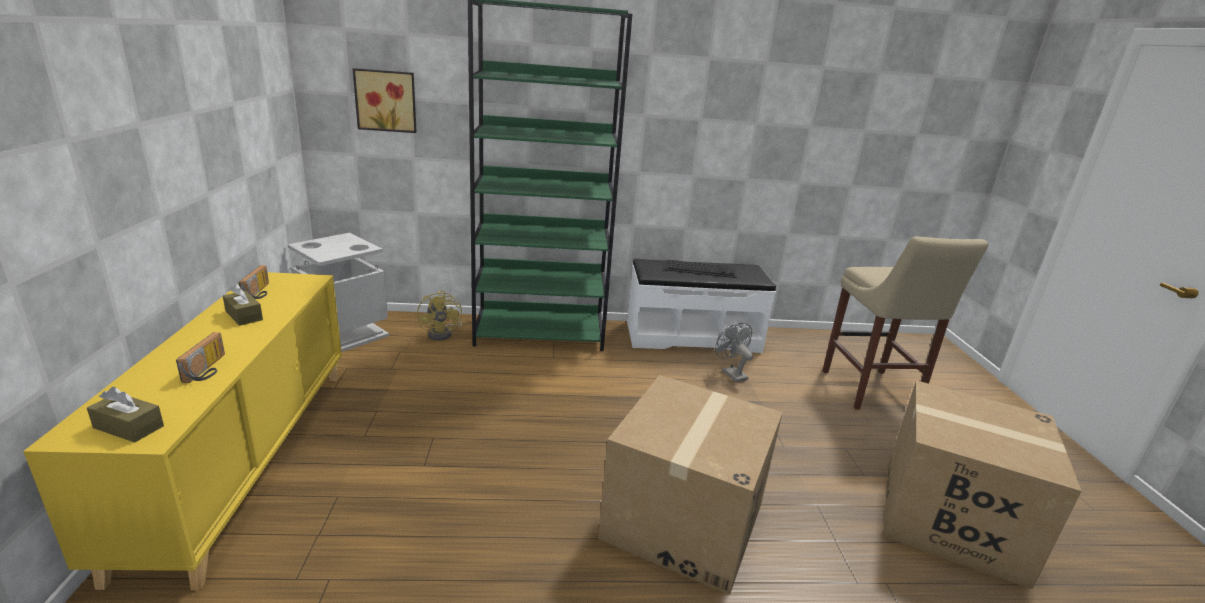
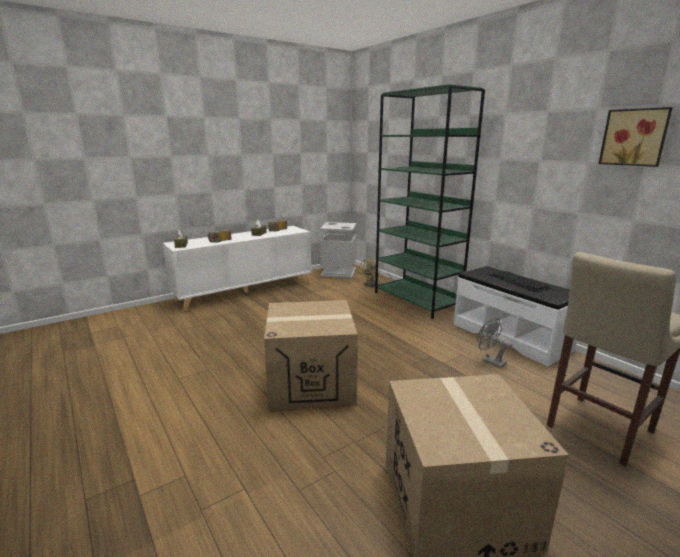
camera: 60 degrees right, 5 degrees down
(245, 458) = (245, 291): yellow cabinet -> white cabinet
(386, 100) = (378, 155): picture -> picture (634, 137)
(731, 373) = (490, 361): grey fan -> grey fan turned 75 degrees counterclockwise

